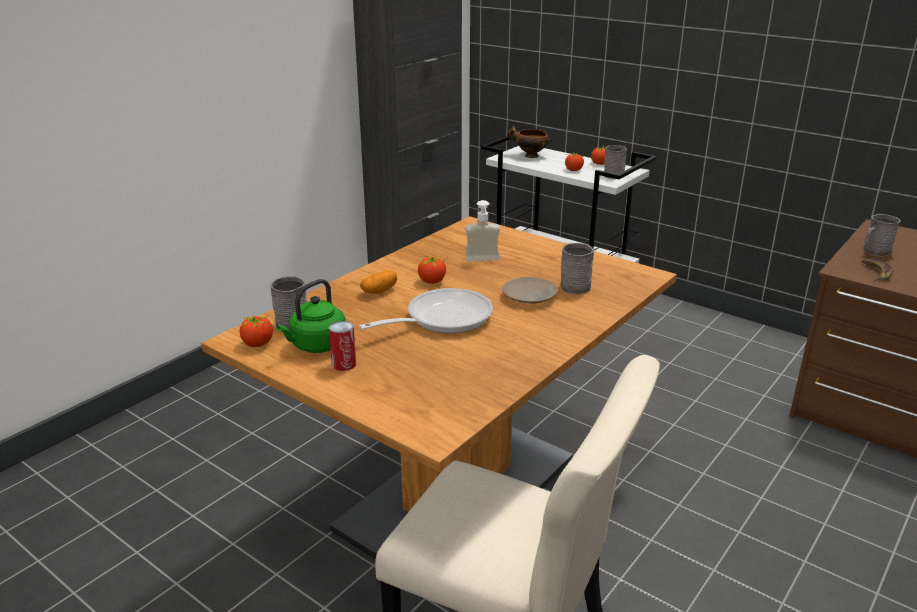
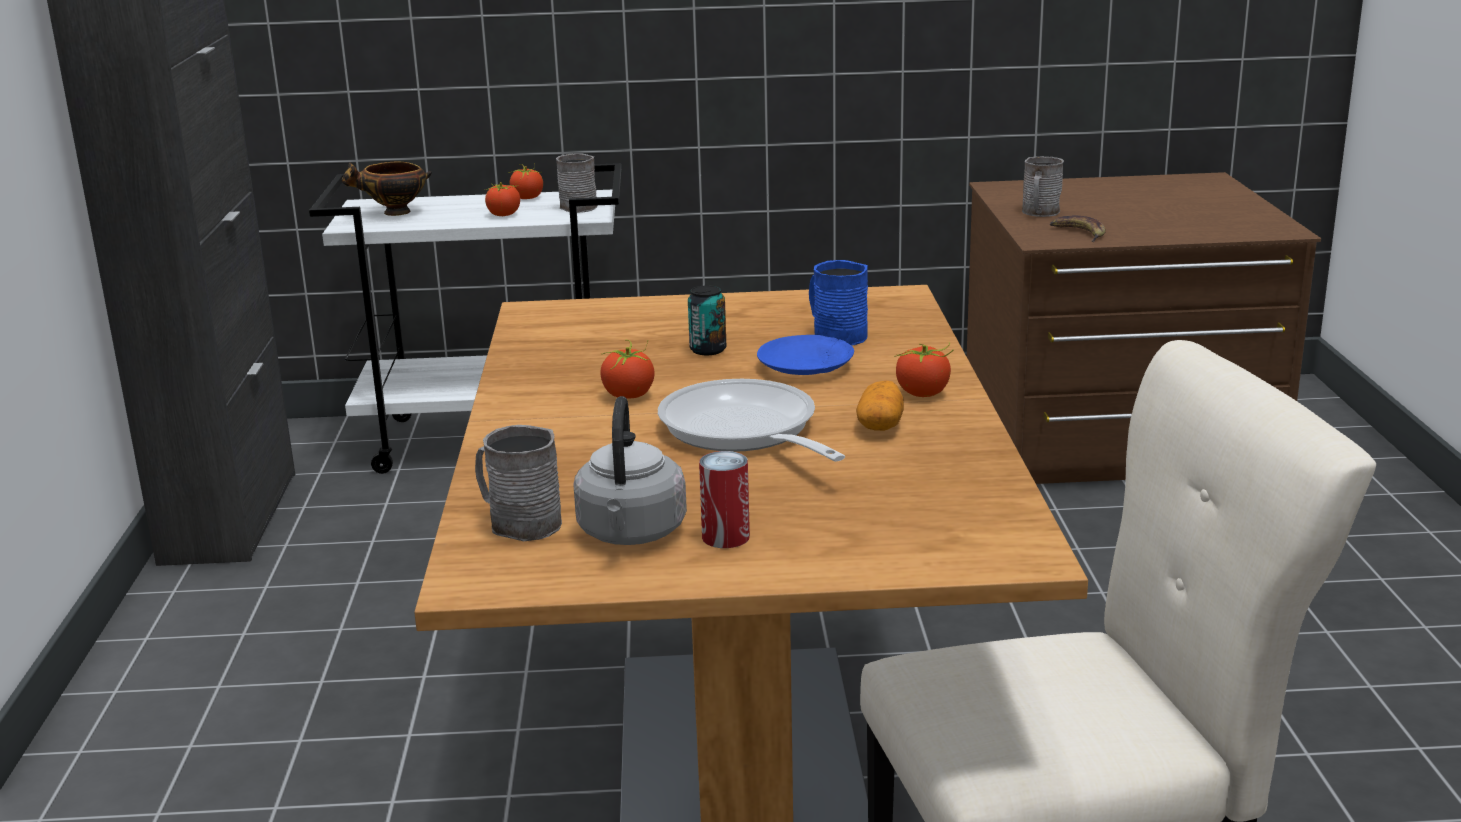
camera: 40 degrees left, 5 degrees down
(258, 343) = (526, 570): tomato -> tomato (923, 393)
(316, 346) = (631, 534): green kettle -> grey kettle
(379, 291) = (574, 434): potato -> potato (880, 425)
(442, 318) = (744, 432): frying pan -> frying pan turned 45 degrees counterclockwise
(483, 261) = (651, 348): soap dispenser -> none
(504, 271) = (708, 350): none -> can
(530, 297) = (807, 366): beige plate -> blue plate
(574, 285) = (835, 335): grey mug -> blue mug

